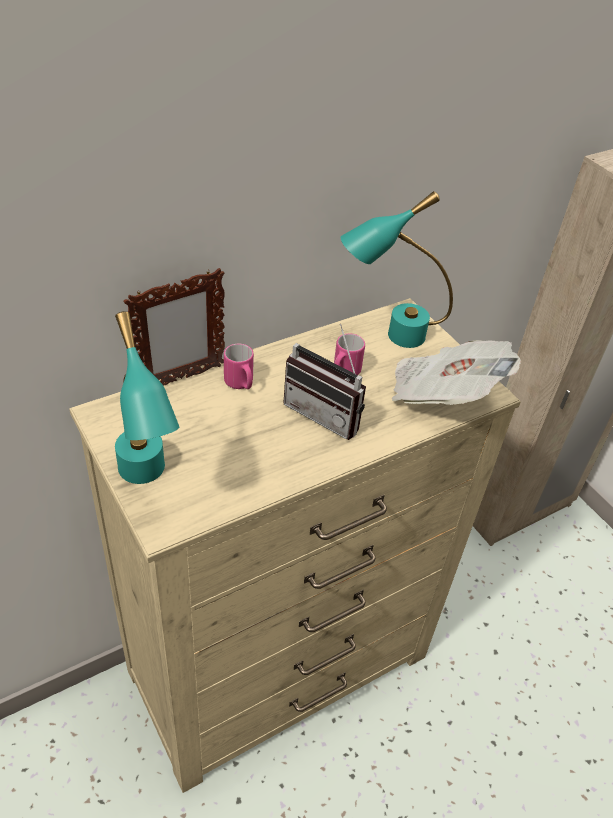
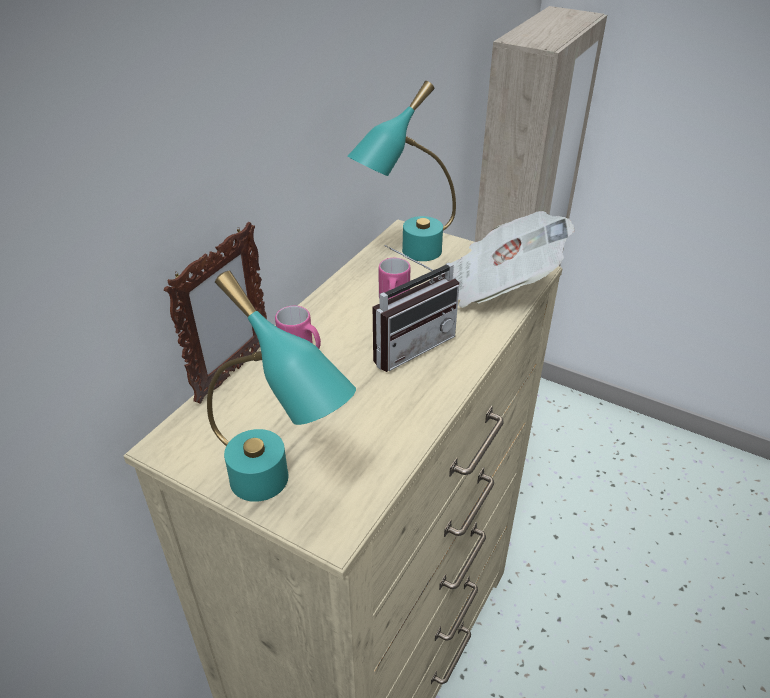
camera: 25 degrees left, 5 degrees down
(327, 413) = (408, 344): radio -> radio turned 45 degrees counterclockwise

